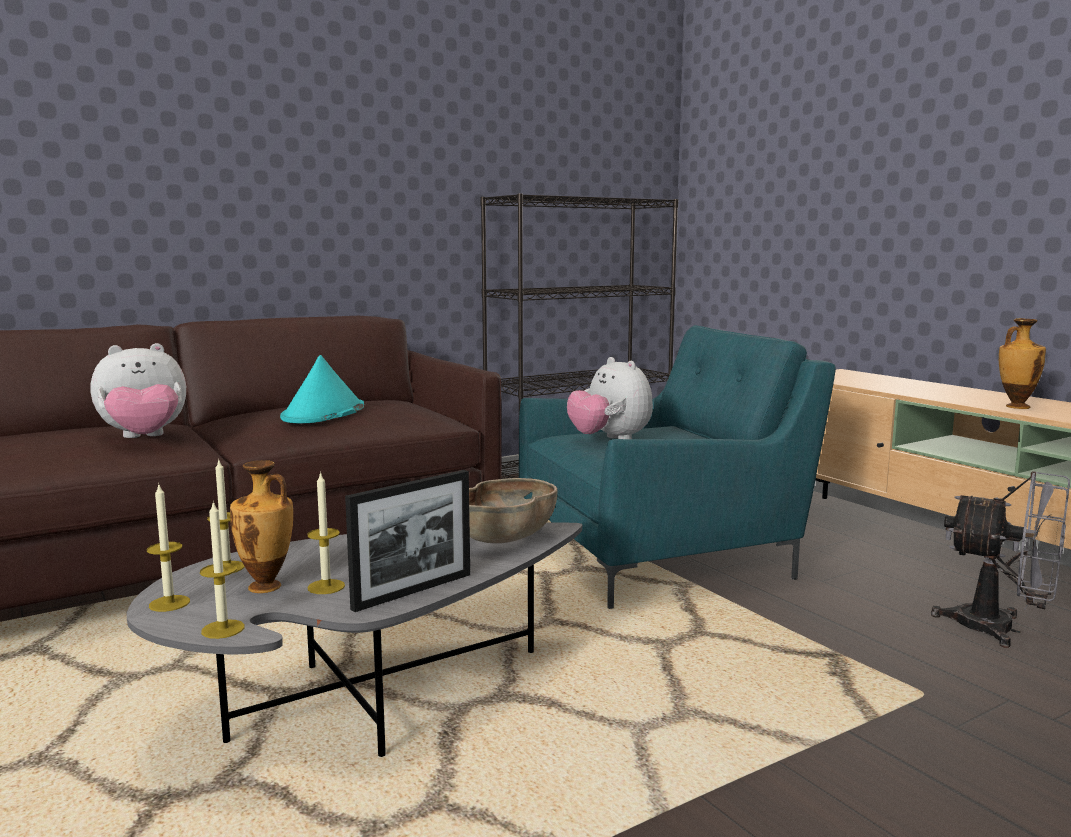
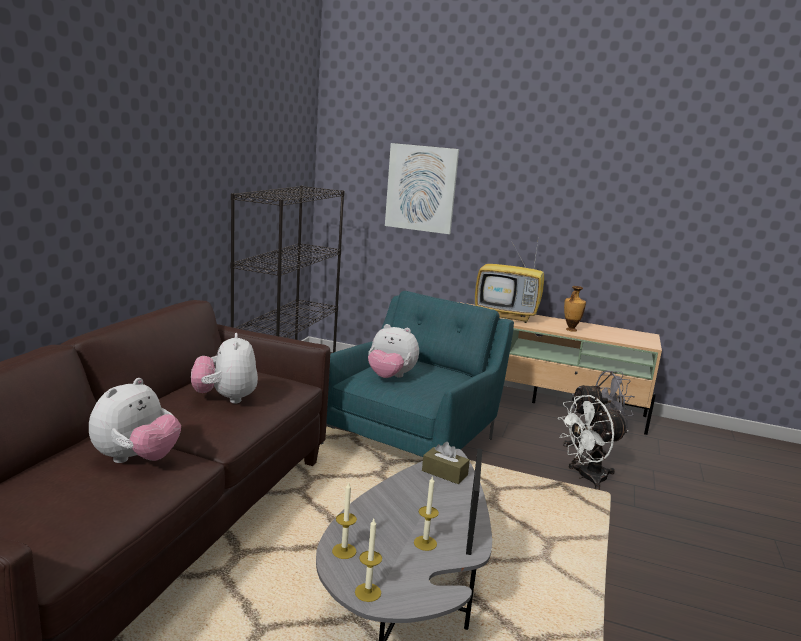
camera: 40 degrees left, 5 degrees up
(223, 629) = (433, 596): candle -> none
(266, 587) = (396, 557): vase -> none
(323, 413) = (226, 398): turquoise hat -> plush toy
(503, 538) = (444, 473): brown bowl -> brown tissue box
(803, 187) = (421, 188): none -> picture
(908, 663) = (586, 477): none -> white fan
(914, 387) = (507, 316): none -> television

